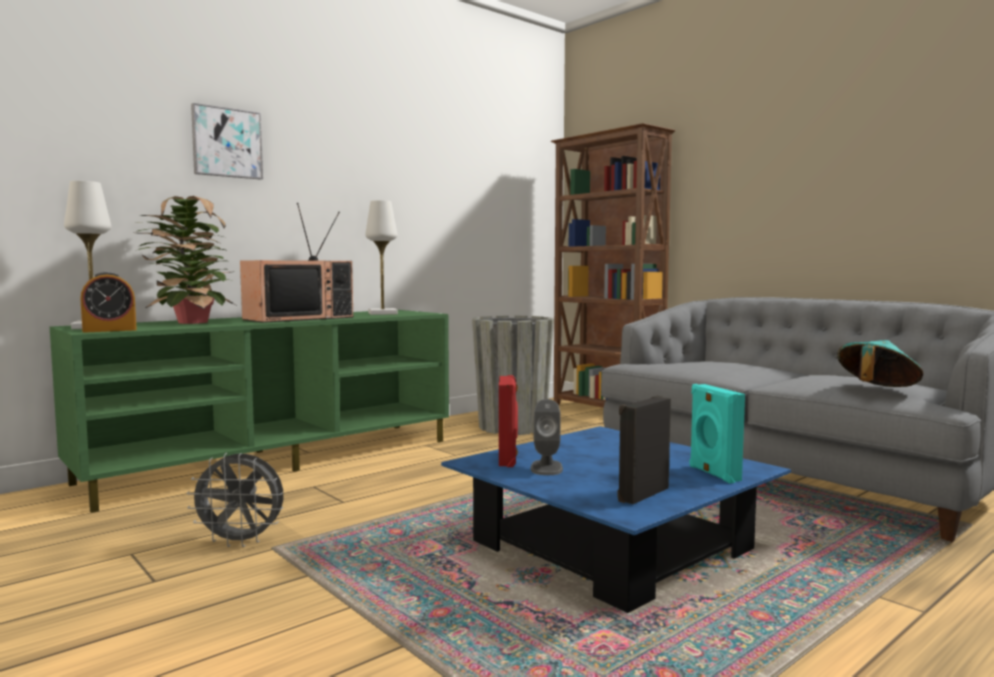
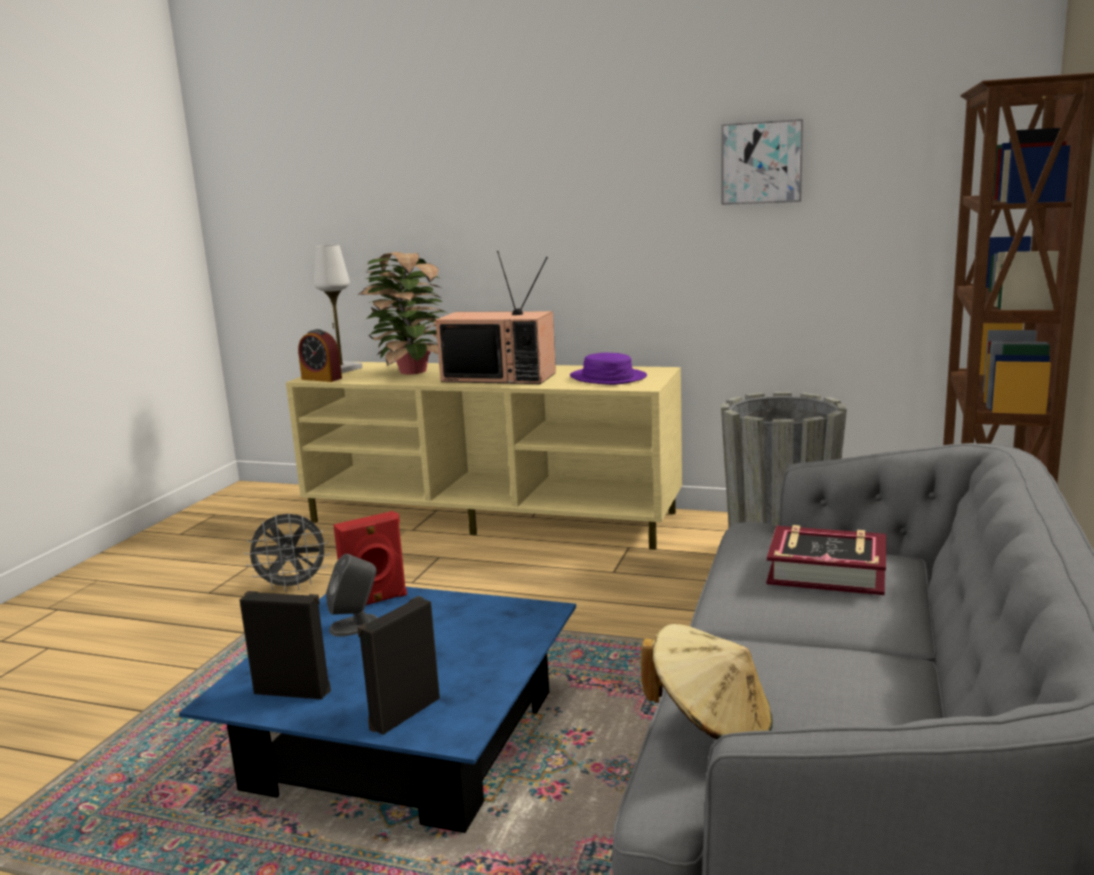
camera: 60 degrees right, 10 degrees up
(227, 143) = (474, 180): picture -> picture (761, 162)
(241, 542) = (293, 586): grey fan -> grey fan turned 75 degrees counterclockwise
(277, 460) = (491, 517): green tv stand -> beige tv stand
(382, 313) = (607, 378): white table lamp -> purple hat
(713, 363) = (827, 571): none -> book
(713, 474) = (403, 713): turquoise speaker -> black speaker
(876, 389) = (711, 724): turquoise hat -> beige hat

